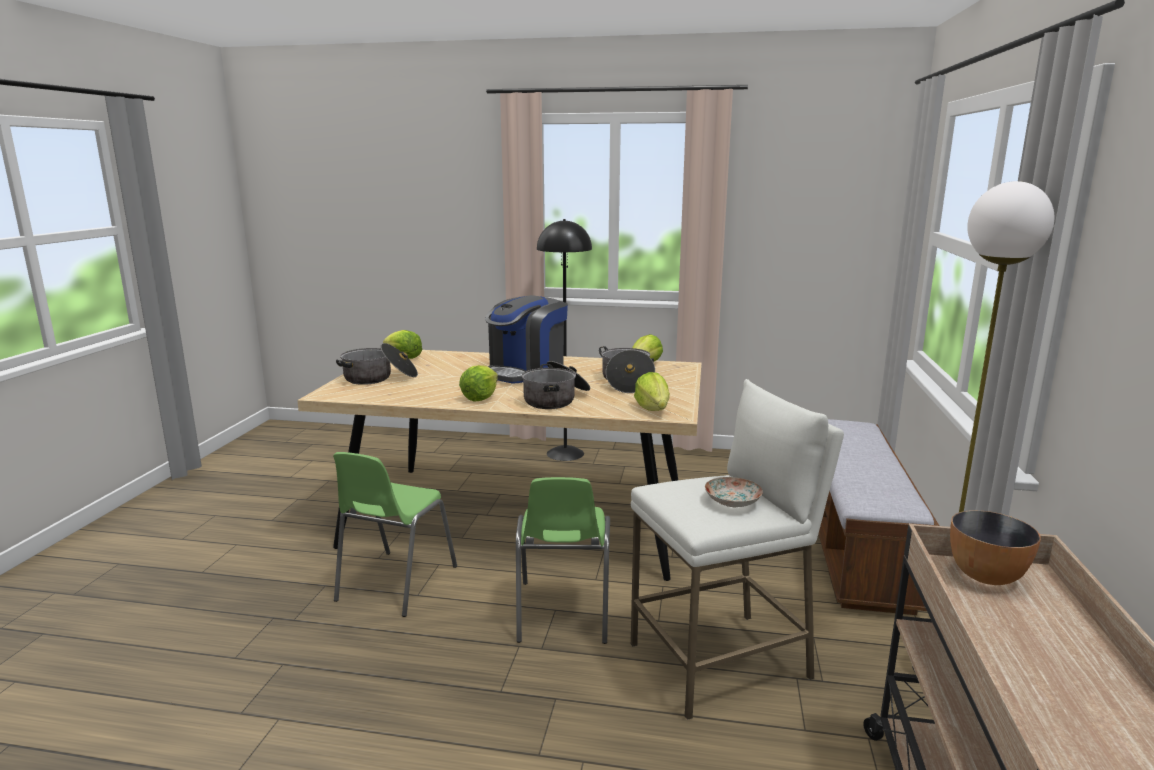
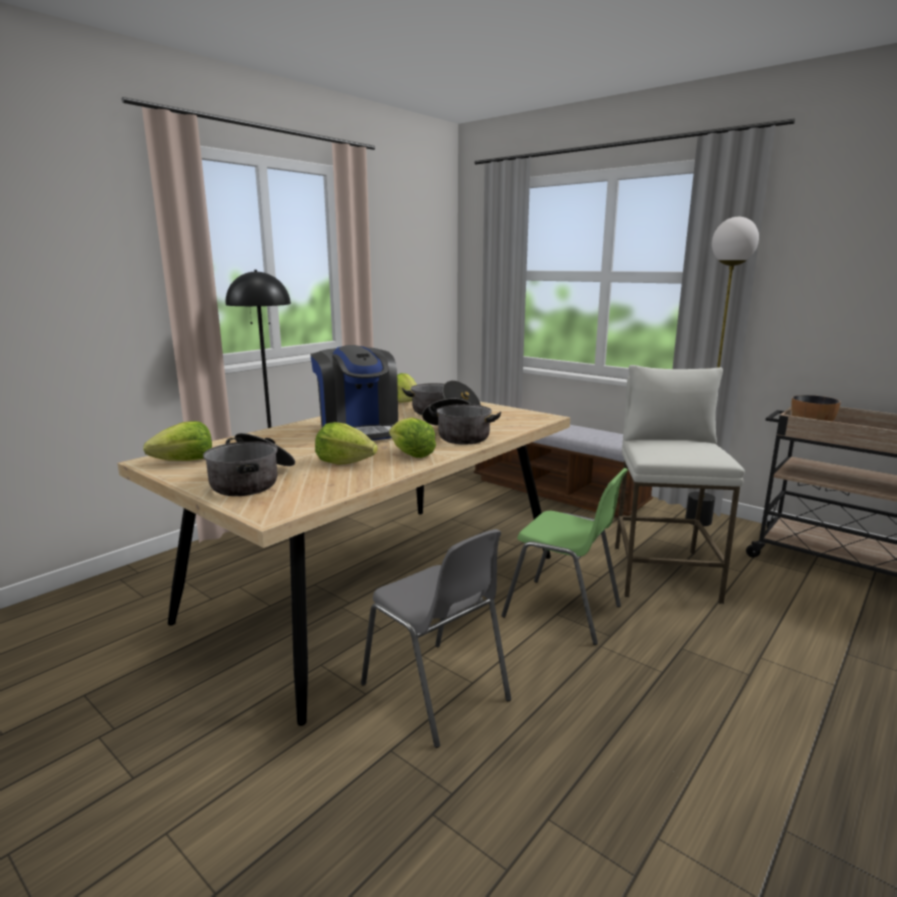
camera: 60 degrees left, 0 degrees up
(395, 583) = (436, 692): green chair -> grey chair
(653, 409) = (525, 419): lettuce -> lettuce (344, 462)
(733, 502) = (690, 445): plate -> none

